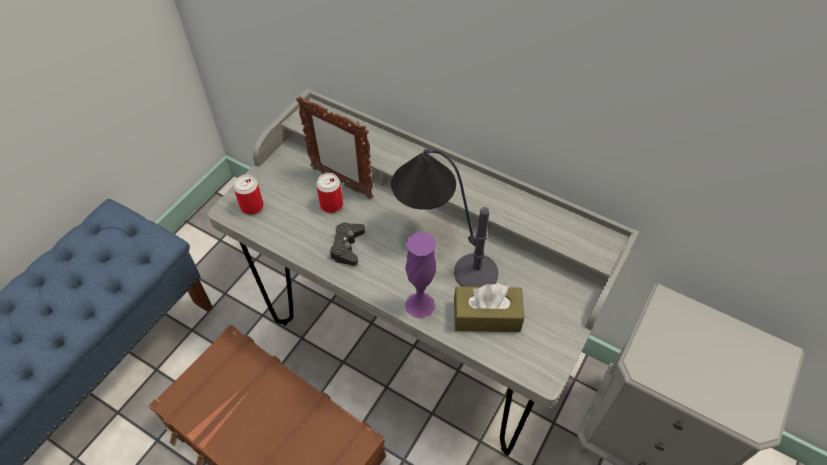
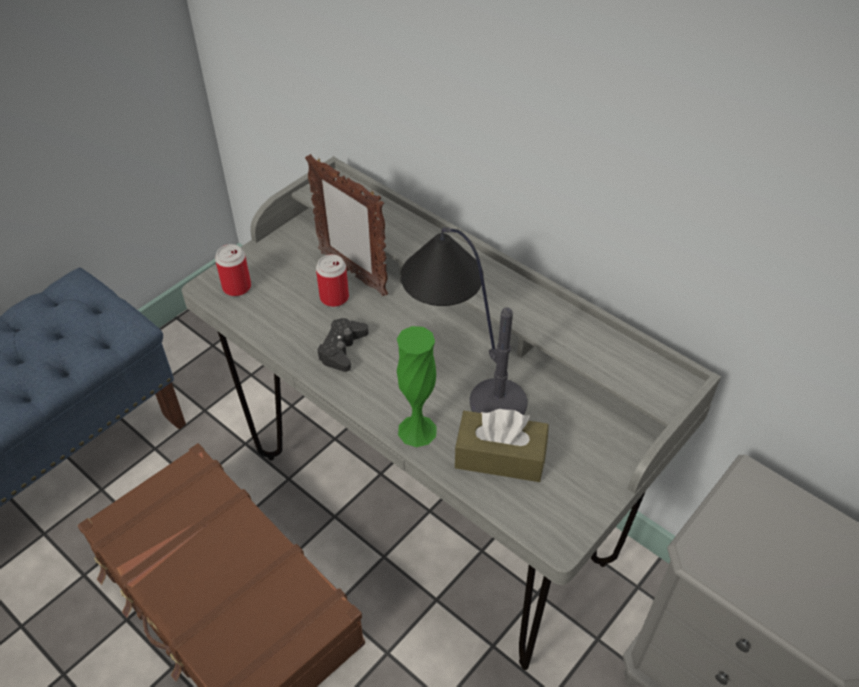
camera: 10 degrees right, 5 degrees down
(420, 305) = (417, 430): purple vase -> green vase

